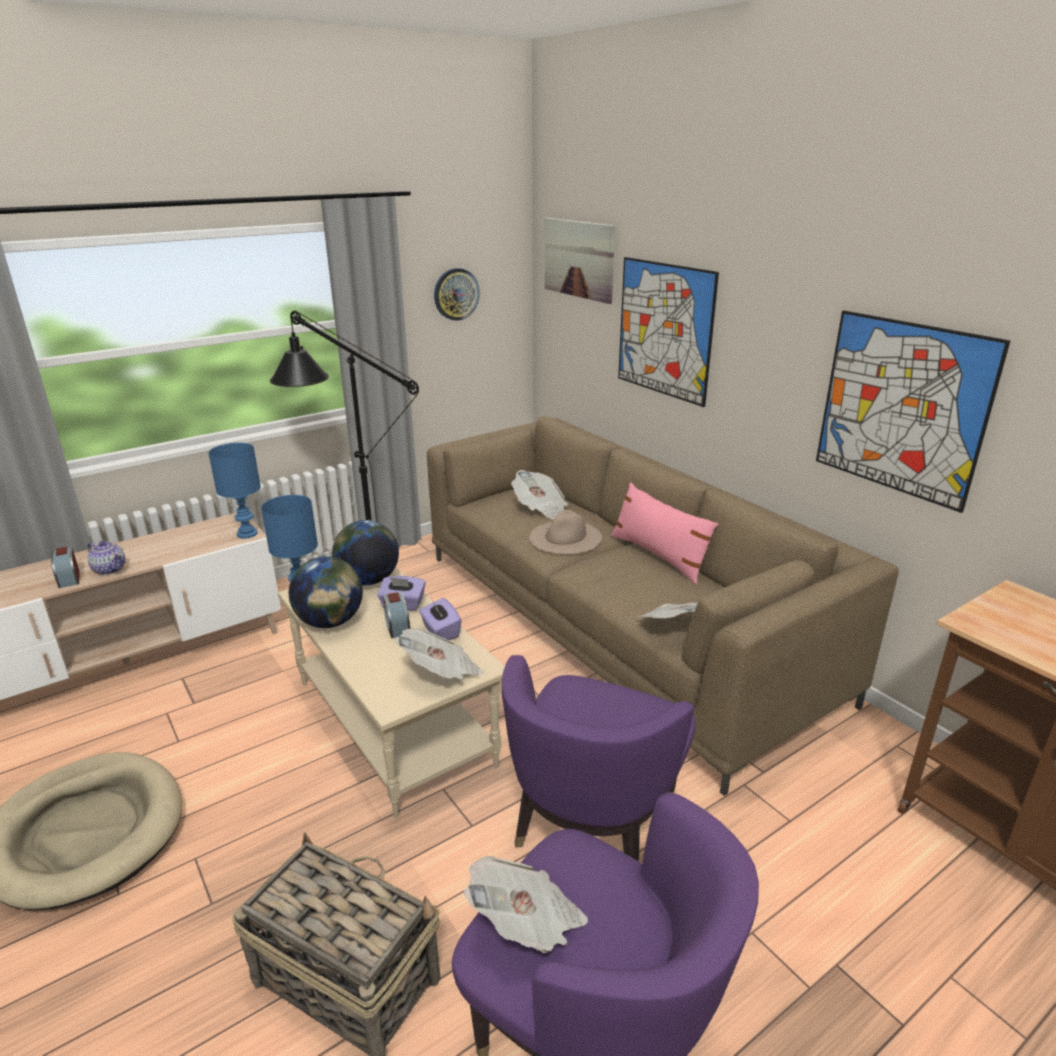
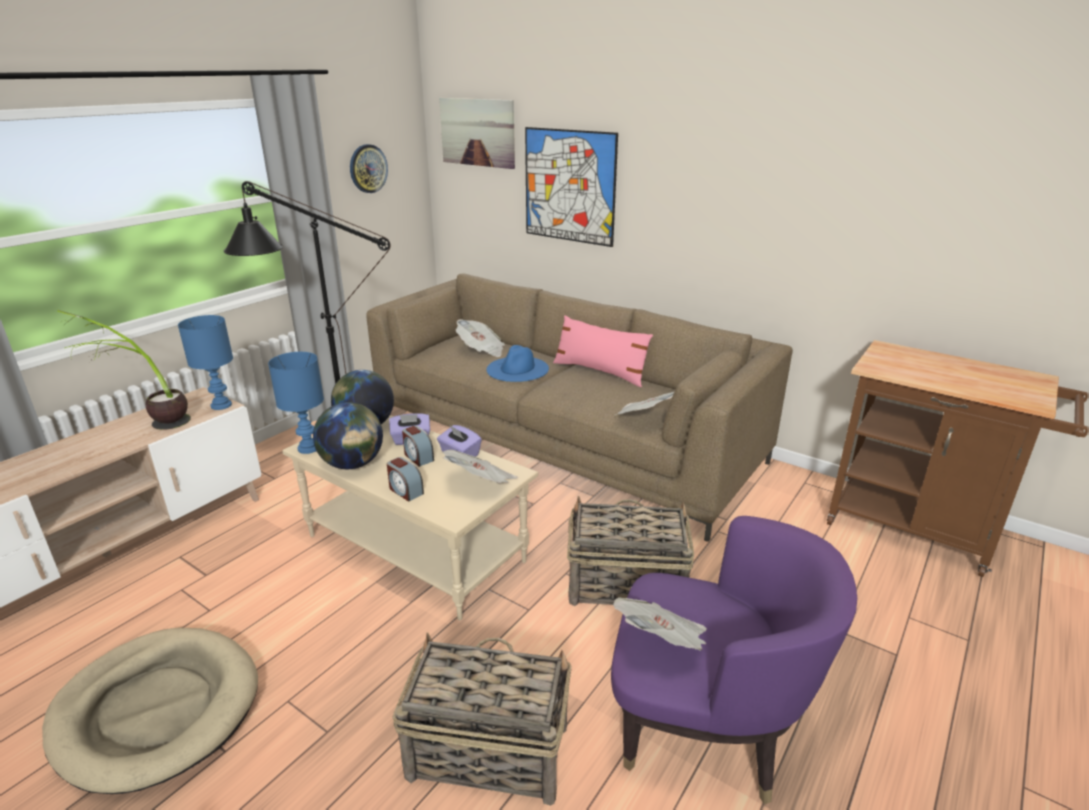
camera: 20 degrees left, 0 degrees up
(69, 578) = (46, 472): alarm clock -> alarm clock (405, 491)
(110, 569) = (89, 457): teapot -> none
(176, 542) = (148, 423): none -> potted plant
(565, 537) = (517, 369): beige hat -> blue hat
(593, 825) = (624, 585): purple armchair -> basket
(901, 408) = (783, 224): picture -> none

